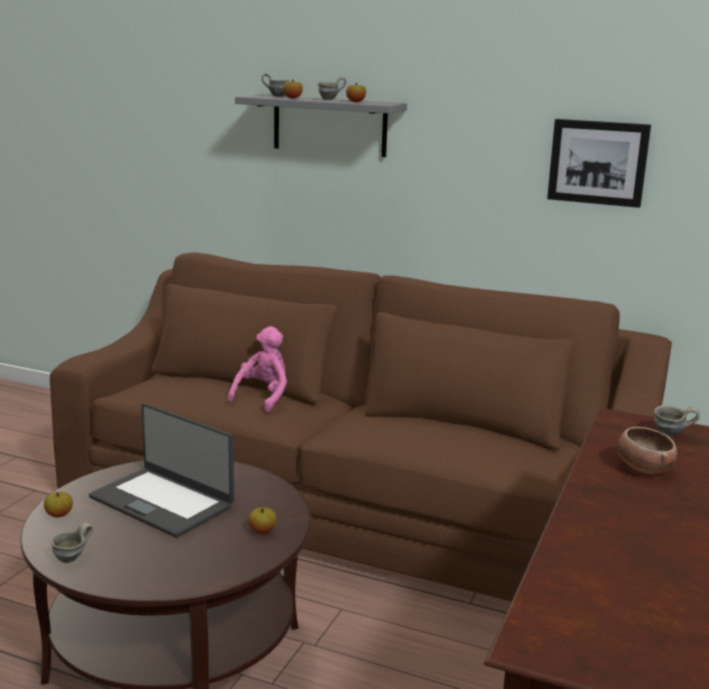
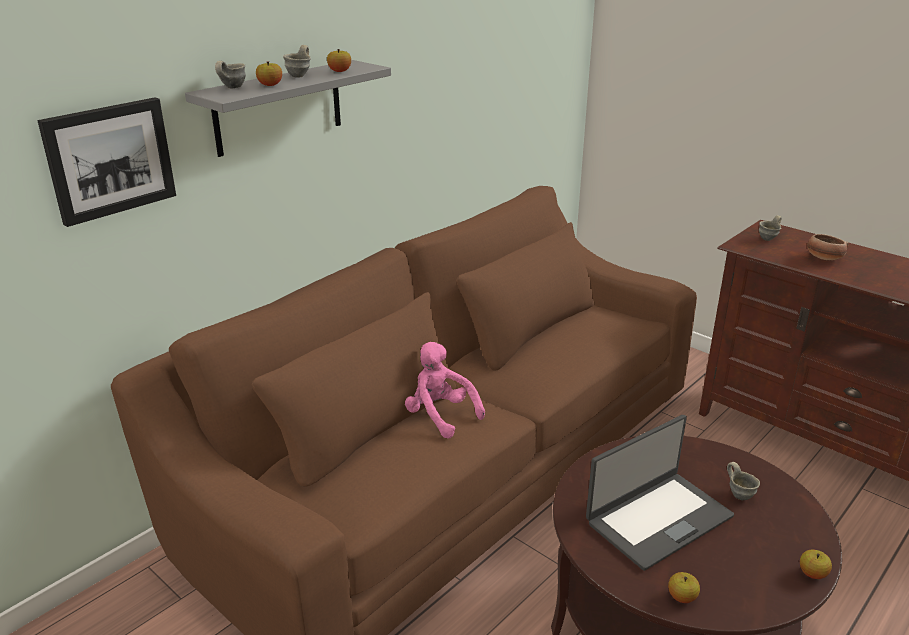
camera: 70 degrees left, 10 degrees up
(73, 559) = (775, 590): grey mug -> grey mug (740, 494)
(262, 531) = (720, 466): apple -> apple (812, 574)
(598, 162) = (490, 75): picture -> picture (109, 159)

